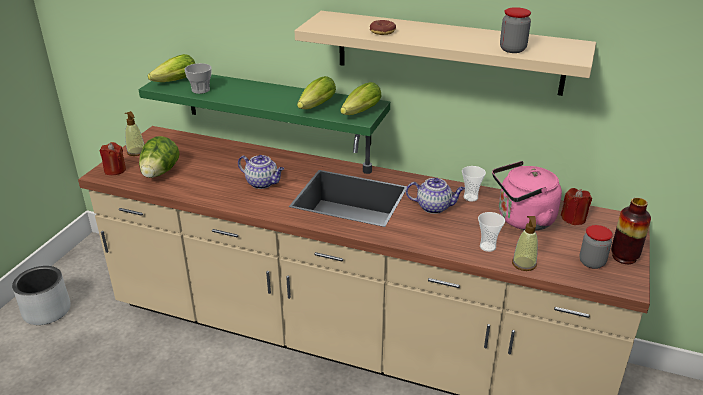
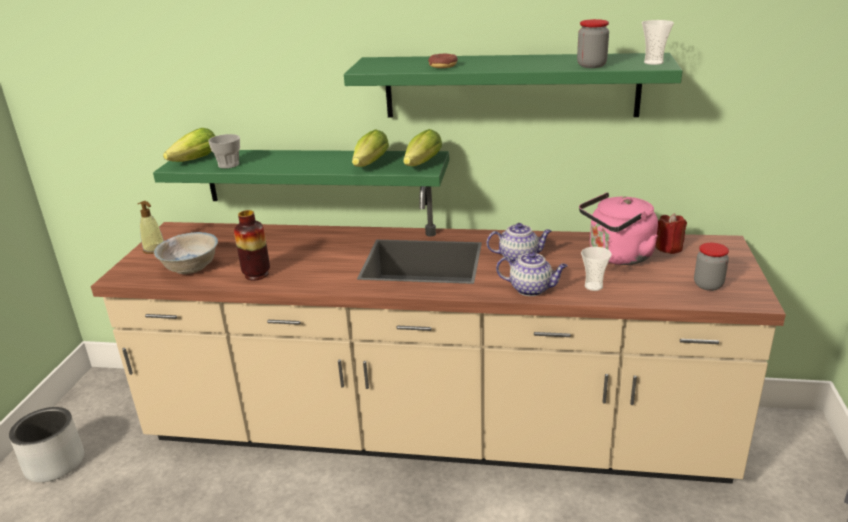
camera: 10 degrees left, 5 degrees down
(115, 170) = (134, 271): red candle -> none
(160, 173) = (191, 267): lettuce -> white bowl
(263, 183) = (317, 260): teapot -> teapot (531, 289)
(448, 52) = (510, 86): beige shelf -> green shelf
(470, 197) = (553, 243): cup -> cup (653, 62)
(524, 264) = (639, 297): soap dispenser -> none
(624, 257) = (737, 275): vase -> vase (256, 274)

